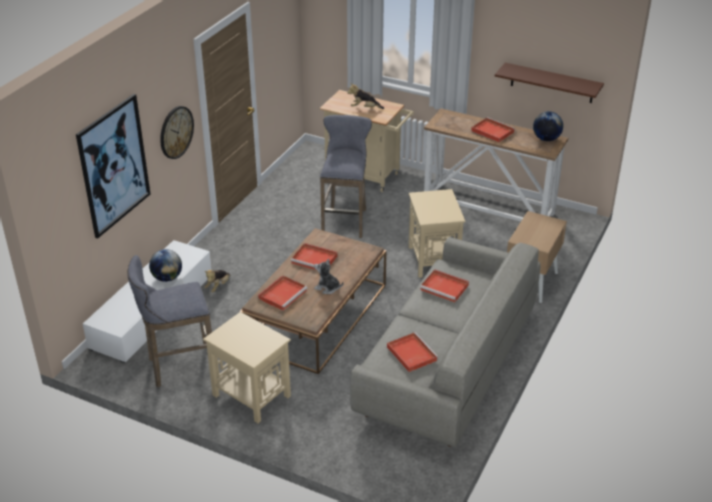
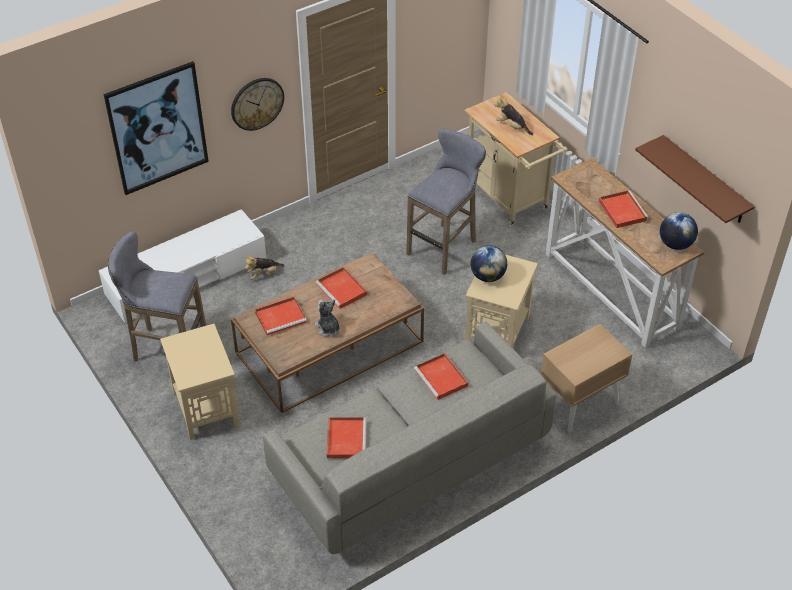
camera: 30 degrees right, 10 degrees up
(167, 278) = (204, 251): globe -> globe (487, 276)

